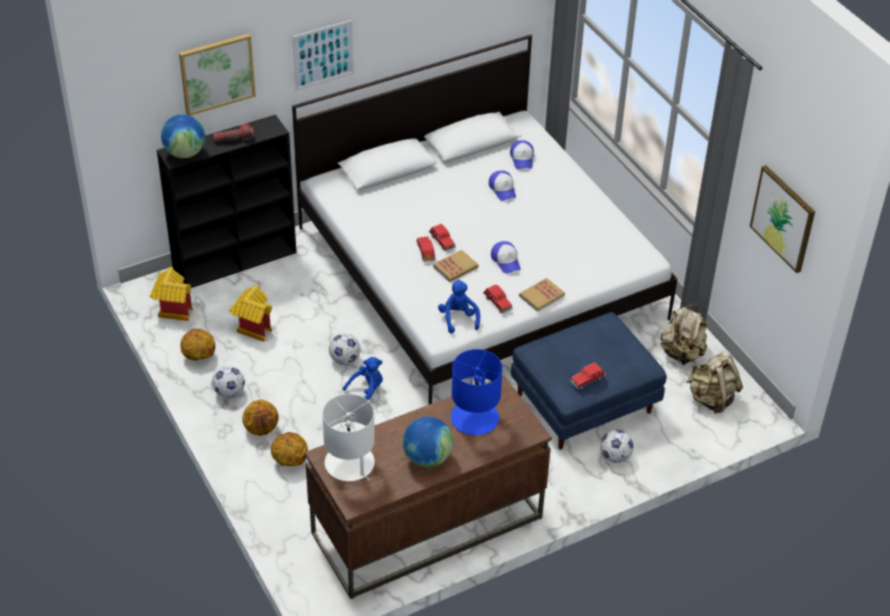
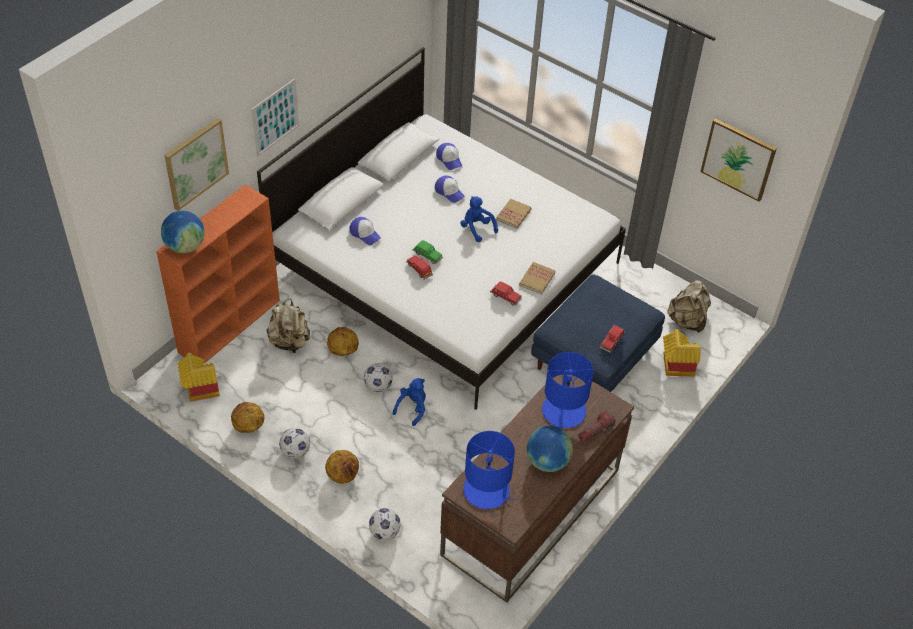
camera: 25 degrees left, 5 degrees up
(233, 139) = (222, 219): flashlight -> flashlight (595, 431)
(236, 261) = (230, 325): black bookcase -> orange bookcase
(252, 327) = (281, 383): toy house -> toy house (674, 366)
(289, 461) = (384, 496): basketball -> basketball (342, 351)
(350, 464) = (487, 490): white table lamp -> blue table lamp
(442, 241) = (427, 255): red toy car -> green toy car
(455, 267) = (453, 276): book -> book (513, 215)
(458, 319) = (481, 322): blue plush toy -> blue plush toy (476, 228)
(506, 261) = (490, 256): cap -> cap (365, 234)
(615, 457) = (643, 396): football -> football (385, 532)
(682, 353) = (644, 289): beige backpack -> beige backpack (290, 342)

